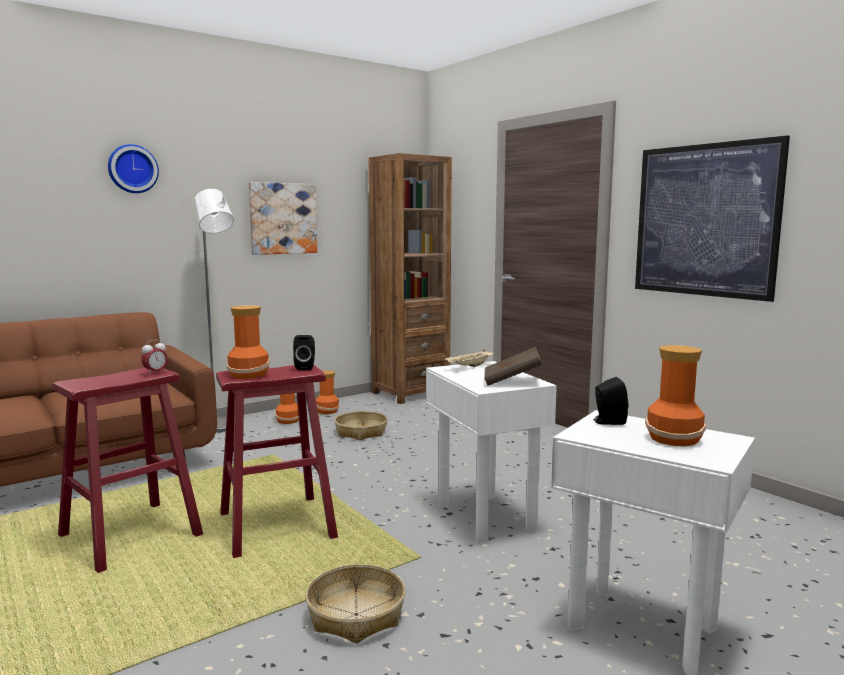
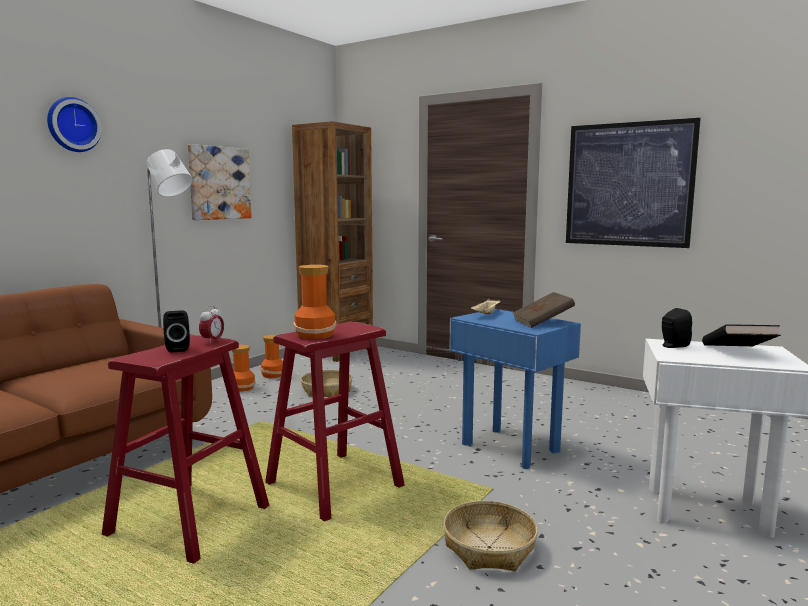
camera: 20 degrees left, 0 degrees up
(306, 368) = (357, 325): black speaker -> black speaker (178, 349)
(485, 517) = (509, 447): white side table -> blue side table
(674, 438) = (737, 352): vase -> black book

